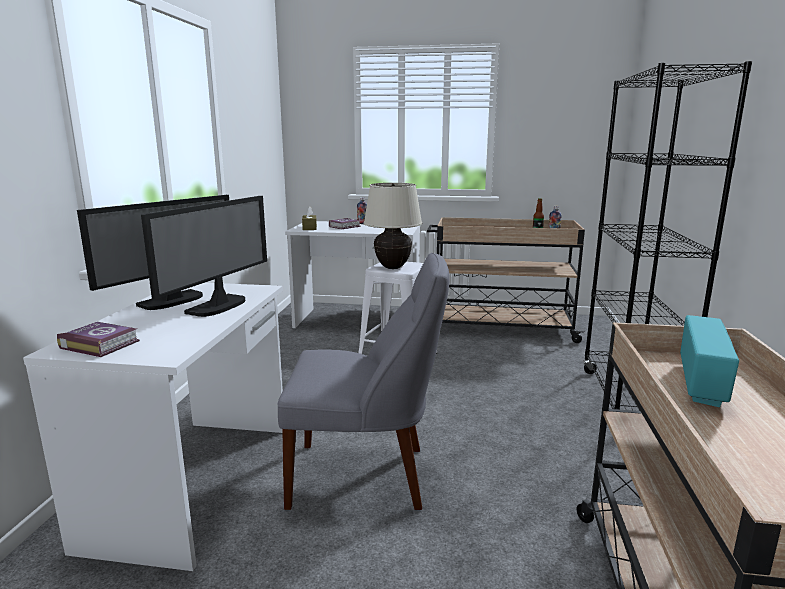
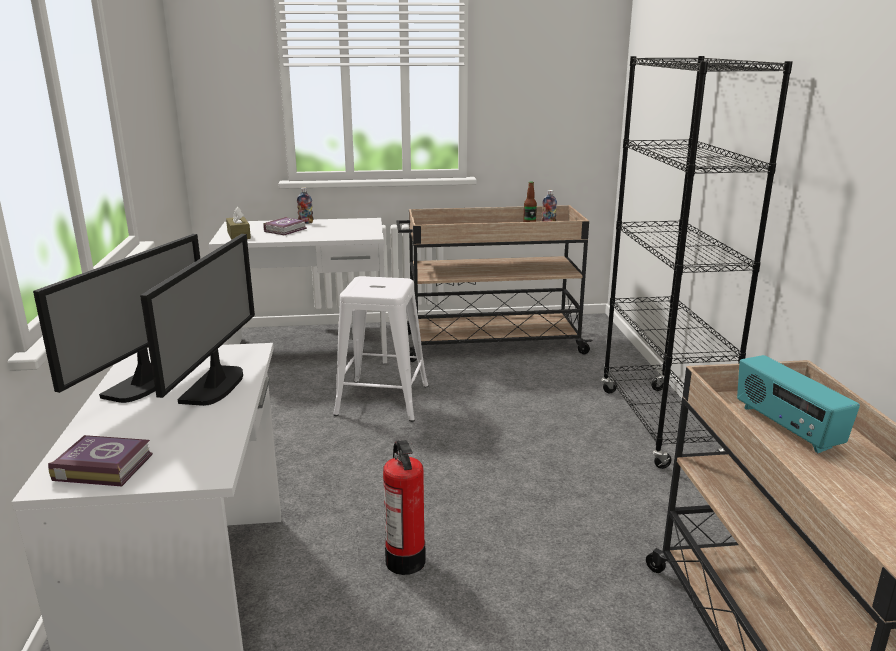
camera: 15 degrees left, 5 degrees up
(366, 476) = (405, 560): grey chair -> fire extinguisher
(393, 267) = (374, 289): beige table lamp -> none
(702, 384) = (786, 428): radio -> radio turned 150 degrees clockwise

